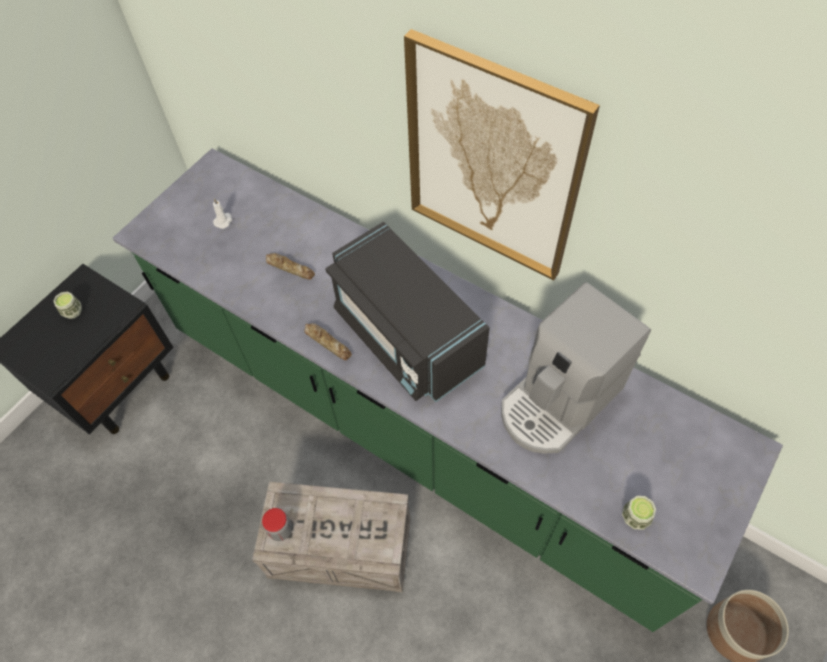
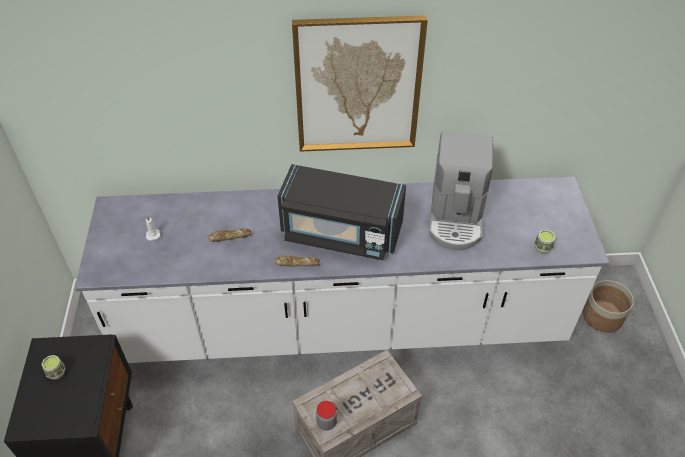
camera: 40 degrees left, 10 degrees down
(418, 425) = (342, 323): green counter -> white counter

